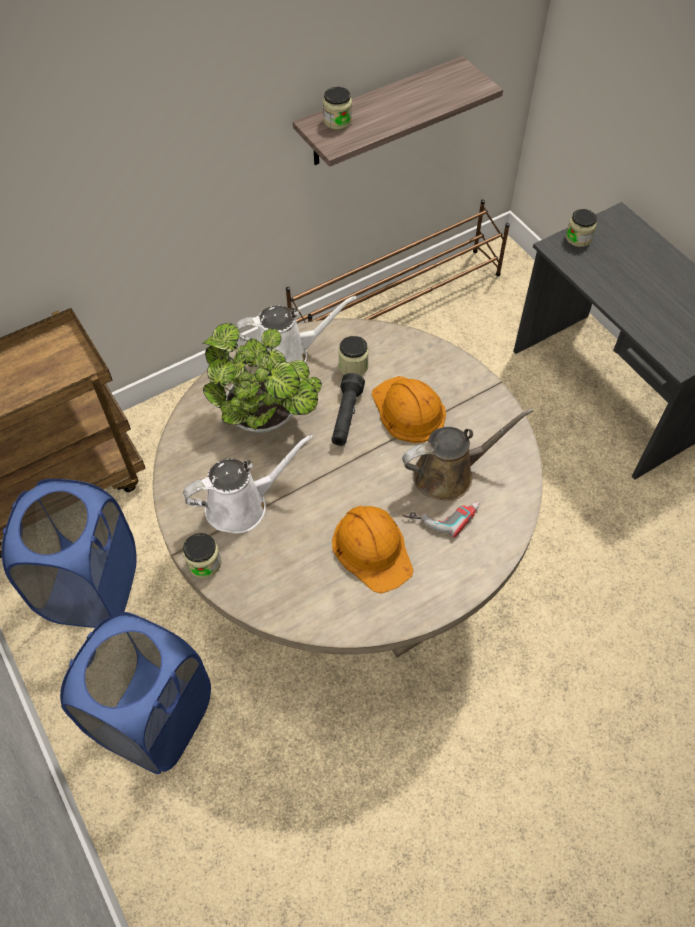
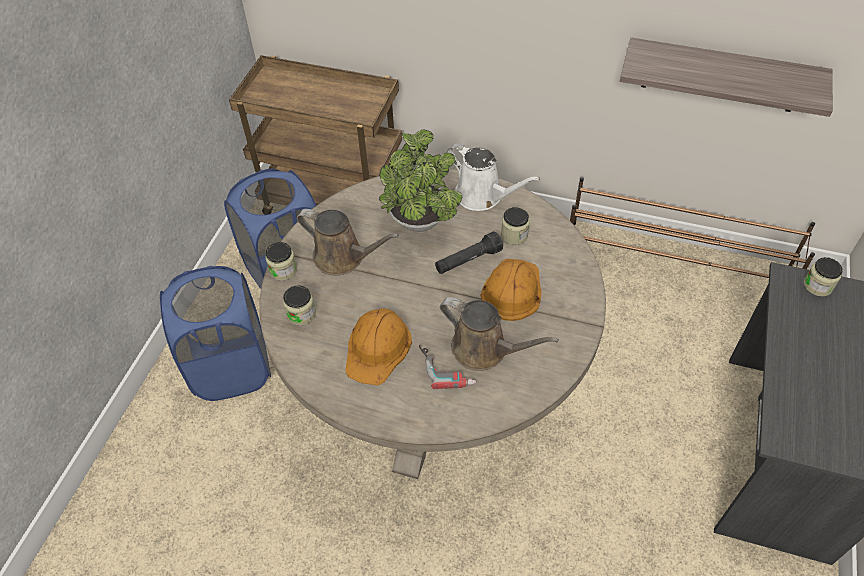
camera: 50 degrees right, 5 degrees down
(242, 505) = (343, 258): white watering can -> brown watering can
(337, 121) = (663, 55): jar -> jar (301, 314)

